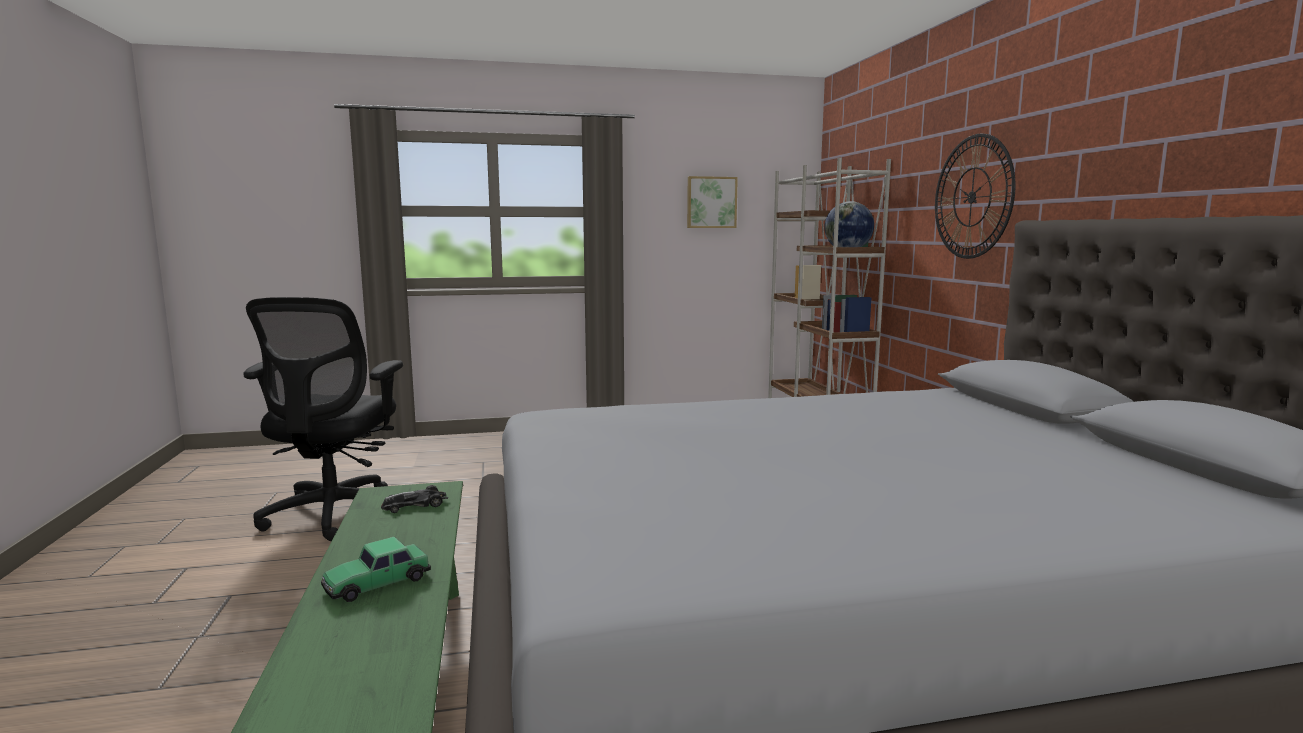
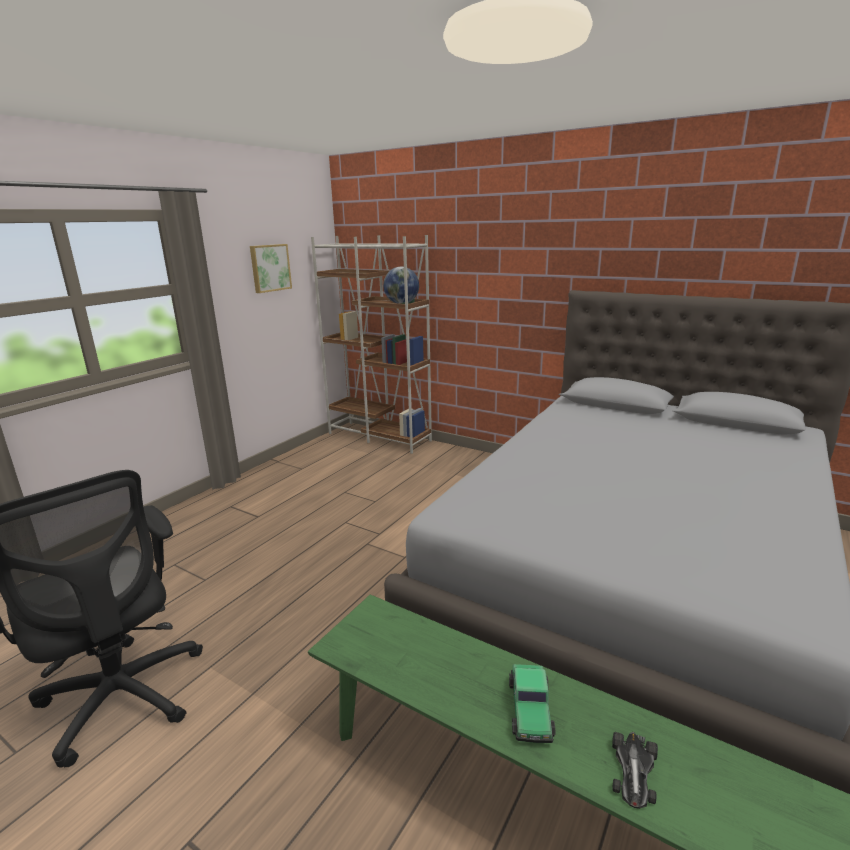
camera: 45 degrees left, 10 degrees up
(415, 504) = (392, 635): toy car -> toy car (633, 771)
(972, 197) = (513, 269): wall clock -> none

